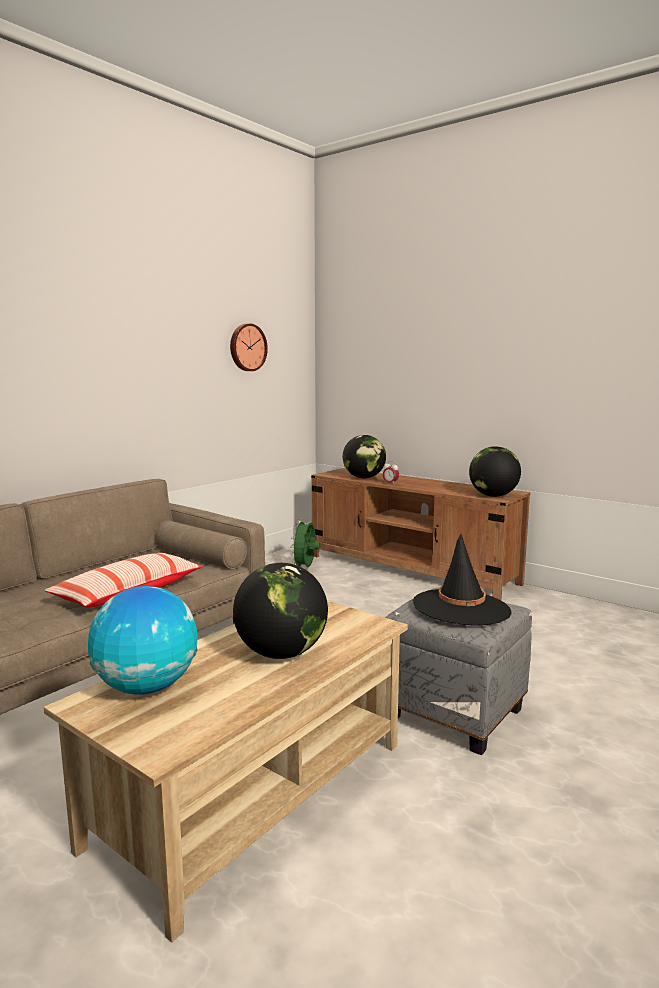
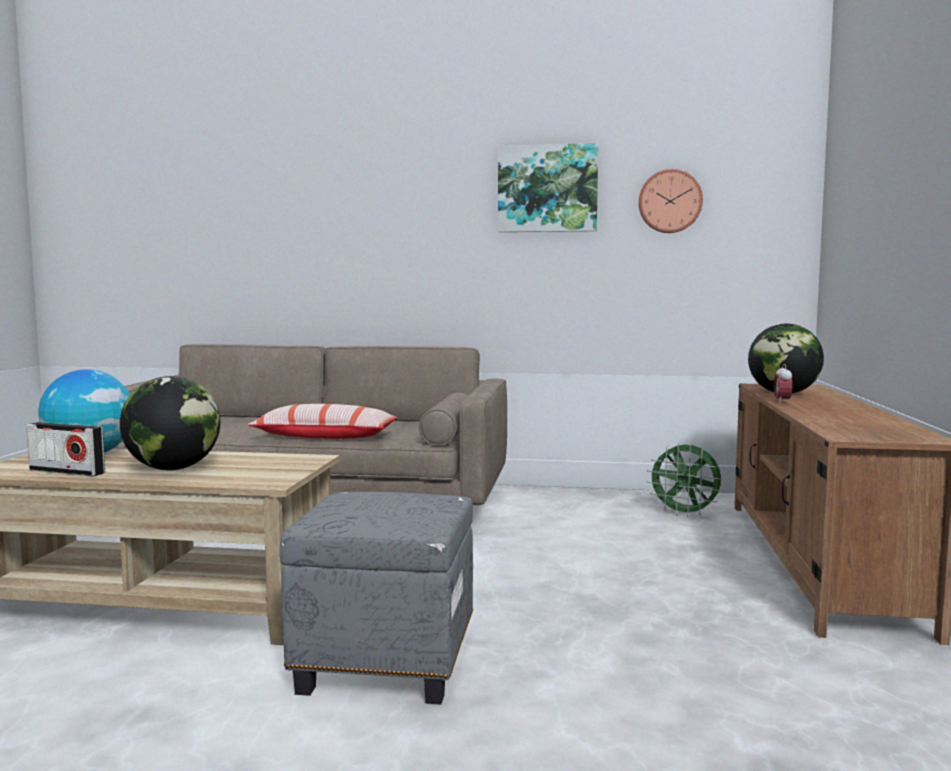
camera: 60 degrees right, 5 degrees down
(172, 333) = (547, 189): none -> picture
(227, 702) = (67, 471): none -> radio
(305, 568) = (685, 514): green fan -> green fan turned 135 degrees counterclockwise
(461, 608) = (383, 506): black hat -> none
(493, 496) = (855, 433): globe -> none

